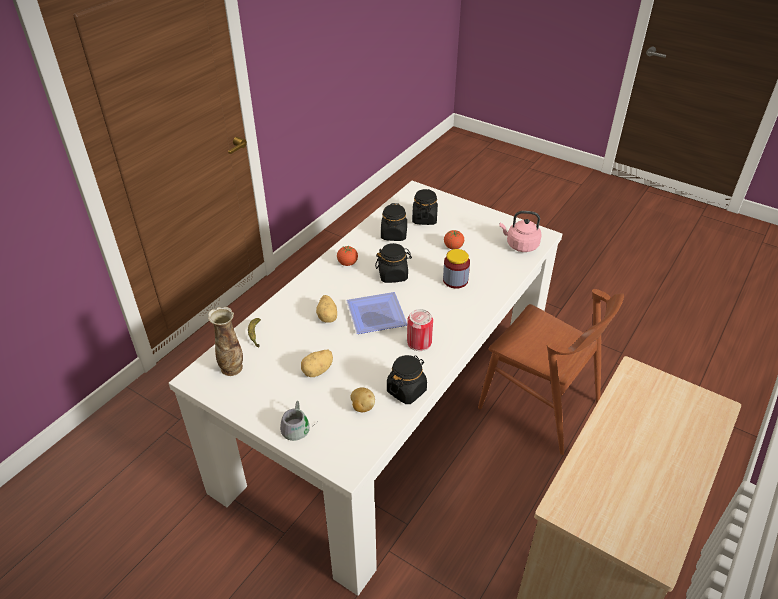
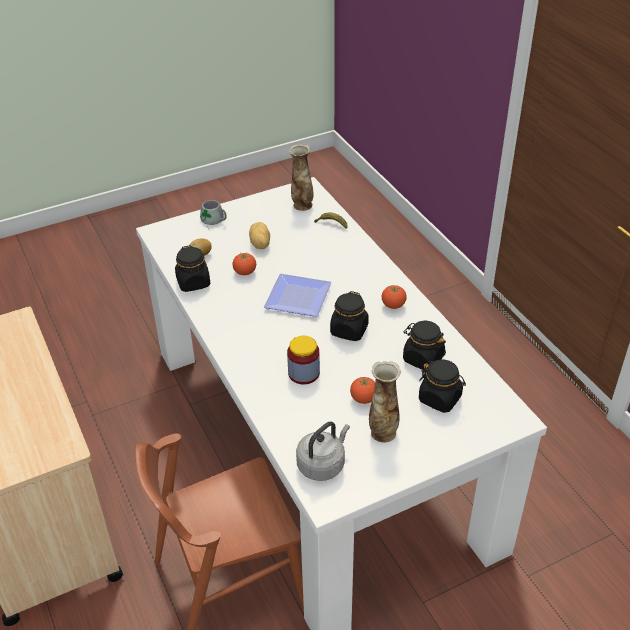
camera: 120 degrees right, 0 degrees up
(328, 317) = (321, 268): potato -> none
(367, 362) = (245, 272): none -> tomato
(419, 342) = (239, 311): can -> none
(472, 231) = (383, 432): none -> vase
(520, 245) = (322, 464): pink kettle -> grey kettle

